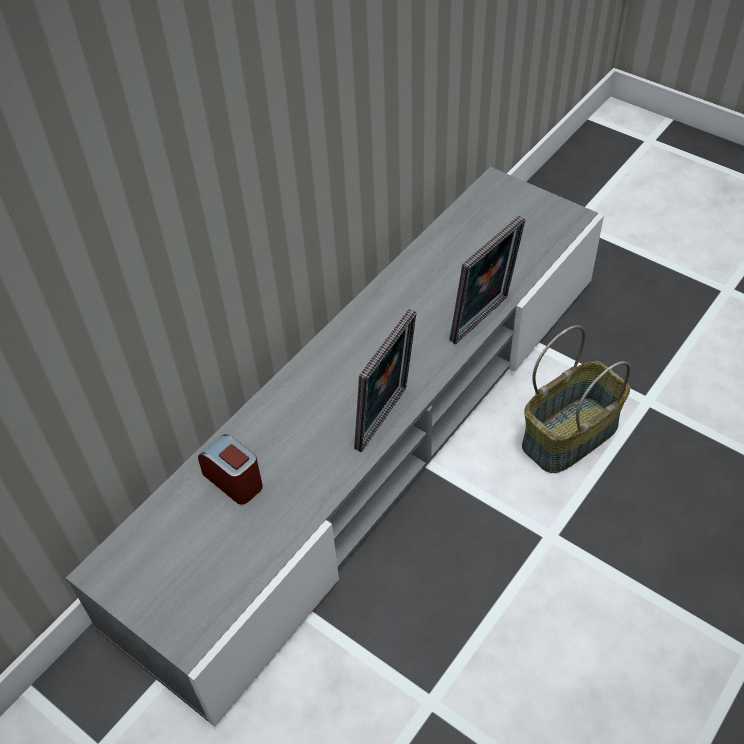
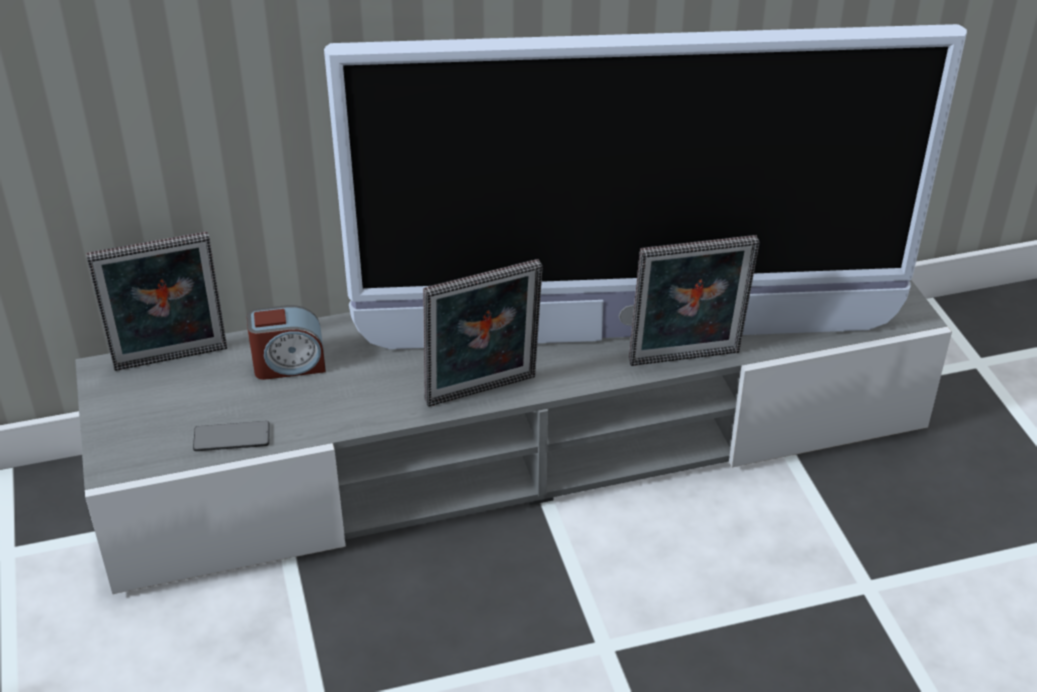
camera: 35 degrees right, 10 degrees down
(145, 532) = (171, 361): none -> picture frame
(234, 480) = (289, 364): alarm clock -> alarm clock turned 90 degrees clockwise
(253, 562) = (232, 437): none -> phone
(432, 323) = (629, 335): none -> television
(569, 434) = (734, 564): basket -> none

